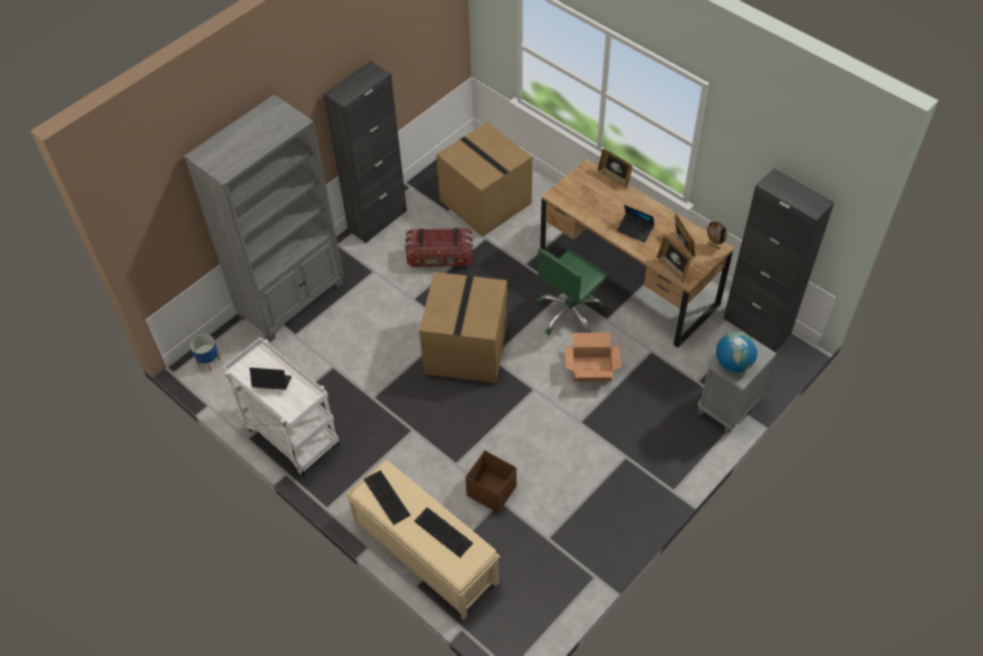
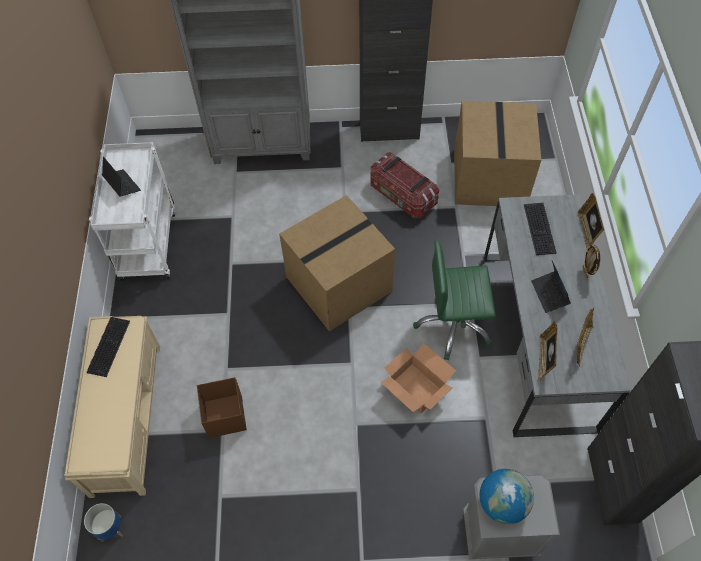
camera: 45 degrees right, 5 degrees up
(209, 361) = (162, 146): planter -> planter (111, 528)
(444, 532) = (111, 415): keyboard -> keyboard (540, 229)
(628, 280) = (537, 338): brown desk -> grey desk
(714, 245) = (612, 371): picture frame -> picture frame (586, 273)

